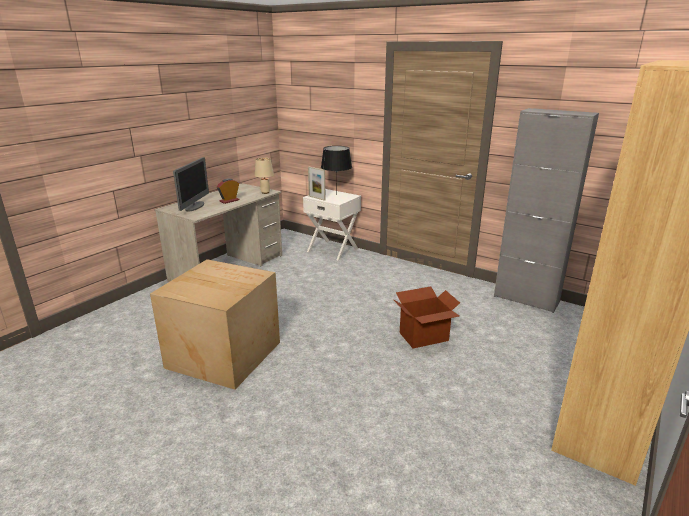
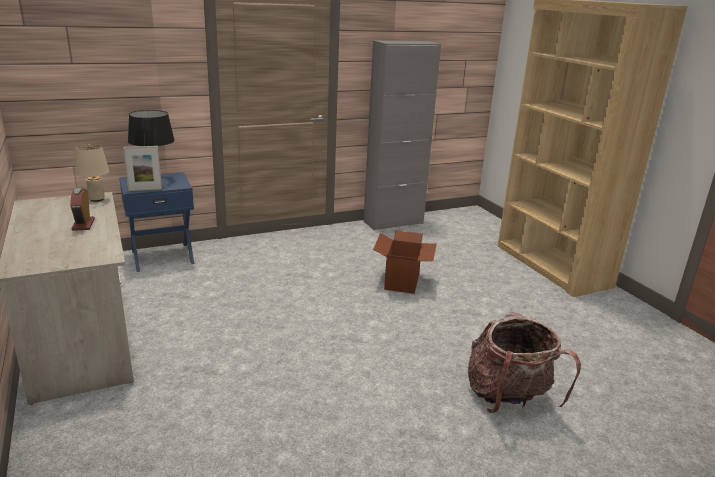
camera: 60 degrees left, 0 degrees up
(195, 206) = (56, 249): monitor -> none
(224, 353) = (310, 403): cardboard box -> none
(302, 443) = (508, 398): none -> backpack
(333, 249) = (162, 256): white nightstand -> blue nightstand

